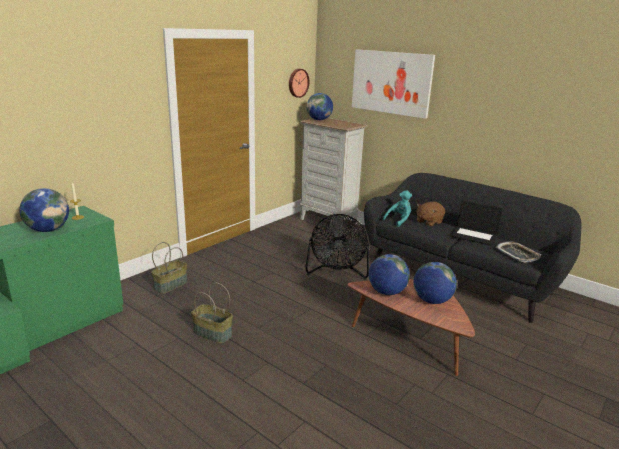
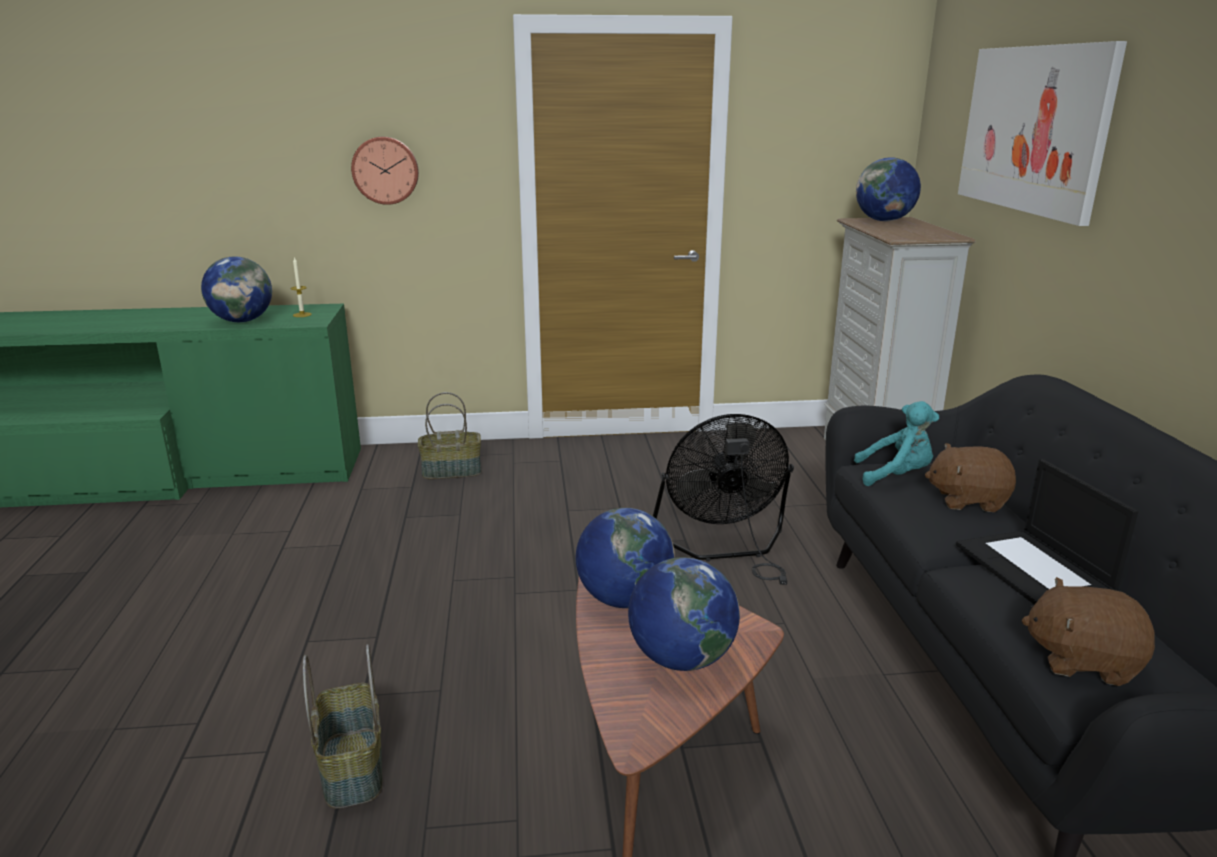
camera: 45 degrees right, 0 degrees up
(212, 333) = (384, 558): basket -> basket (350, 767)
(297, 83) = (859, 135): wall clock -> wall clock (385, 170)
(335, 271) = (732, 548): black fan -> black fan turned 120 degrees clockwise
(517, 255) = (1082, 660): tray -> brown plush toy

